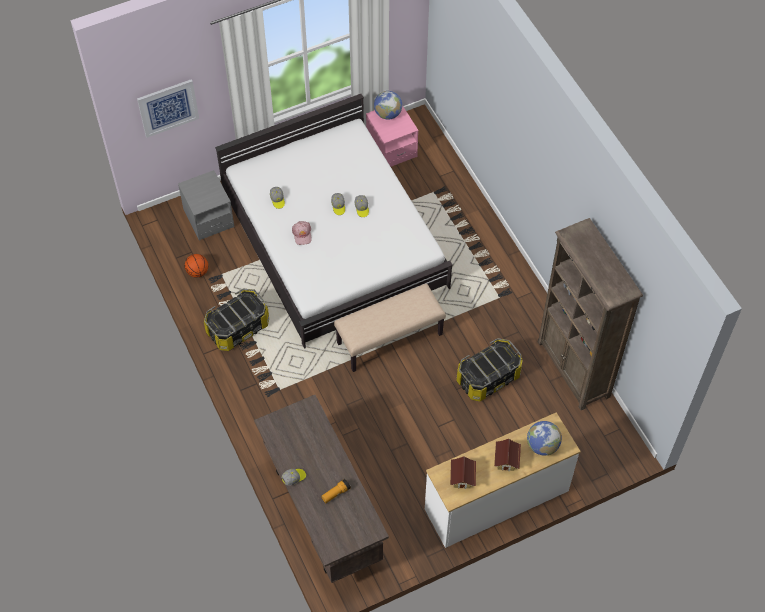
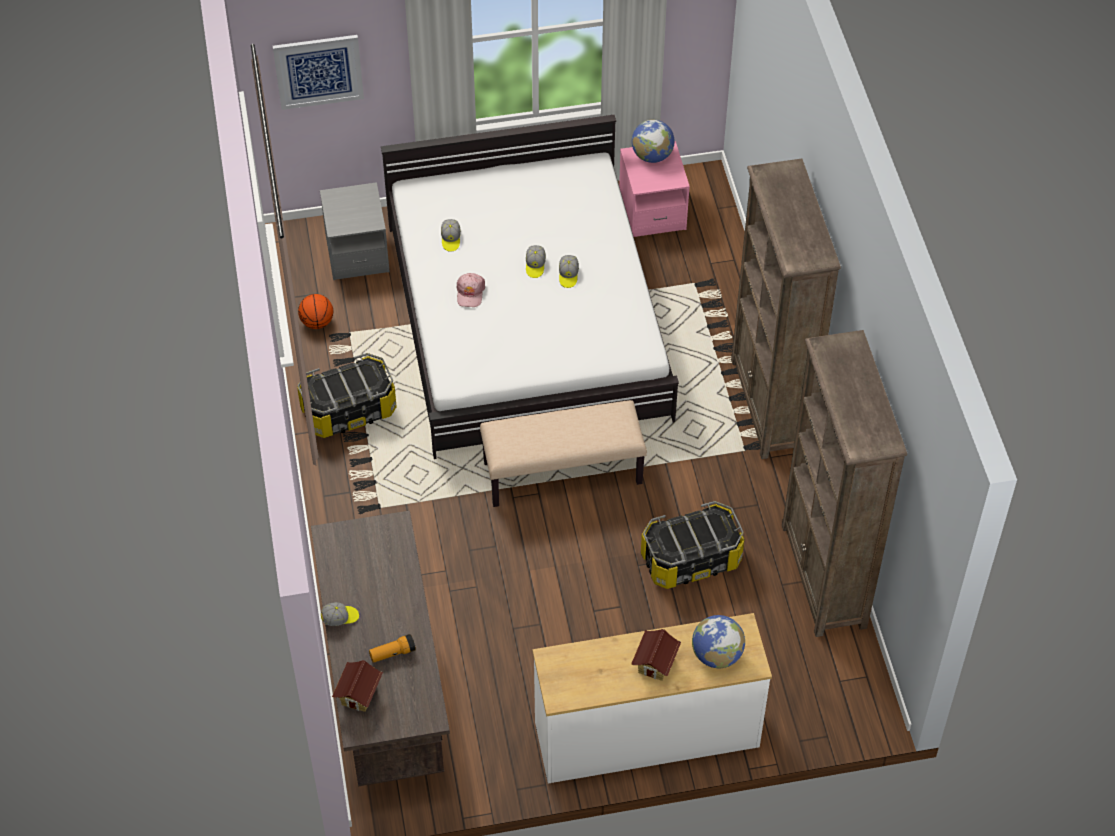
camera: 15 degrees right, 5 degrees down
(462, 479) = (582, 674): toy house -> toy house (359, 695)
(506, 264) = (770, 405): none -> brown bookcase

